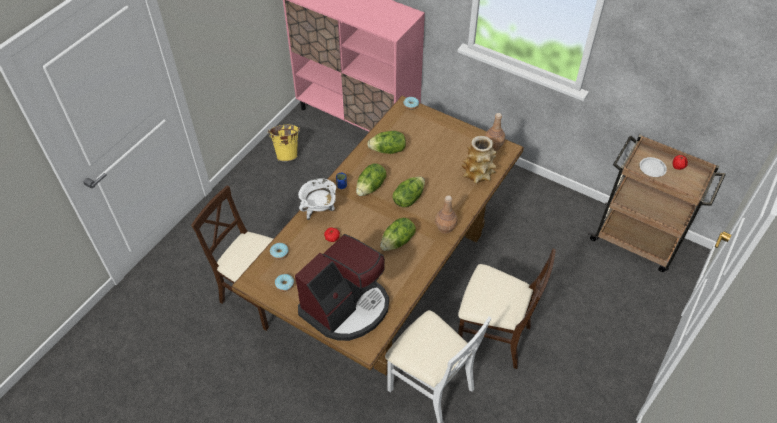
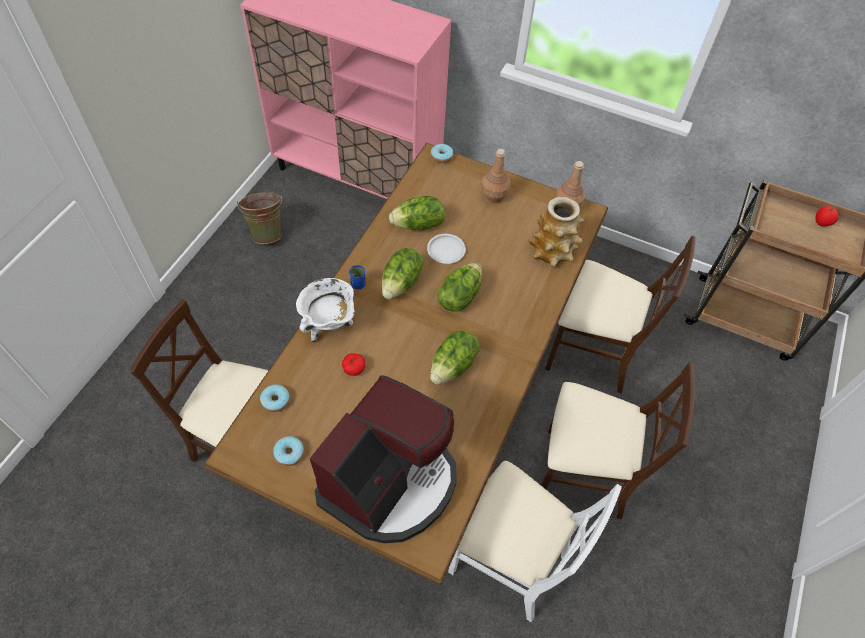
camera: 10 degrees left, 5 degrees up
(287, 153) = (267, 232): yellow bucket -> green bucket
(445, 227) = (519, 337): brown bottle -> brown bottle (493, 196)
(513, 255) = (590, 353): none -> beige chair
(652, 168) = (789, 227): white plate -> white plate (446, 250)

